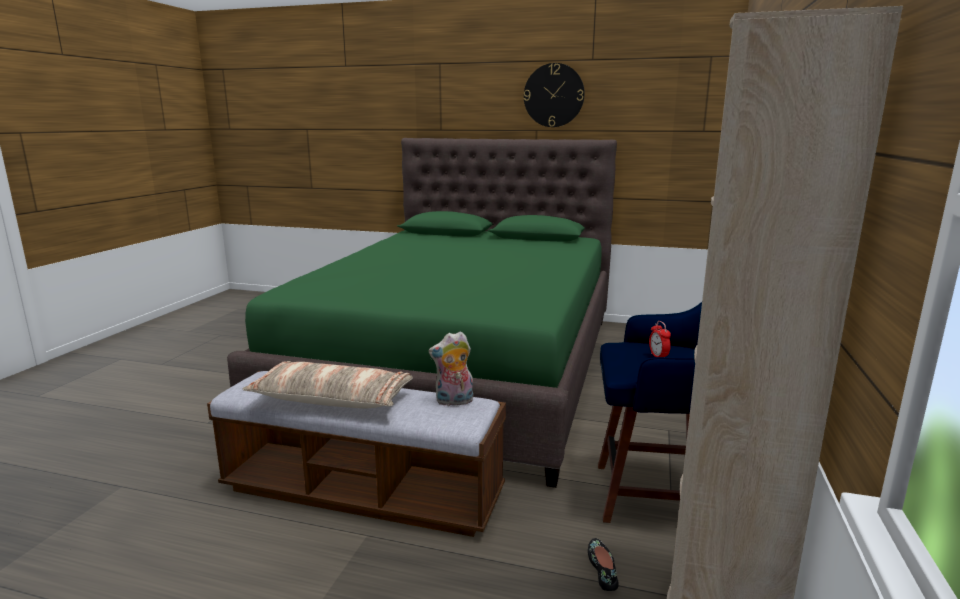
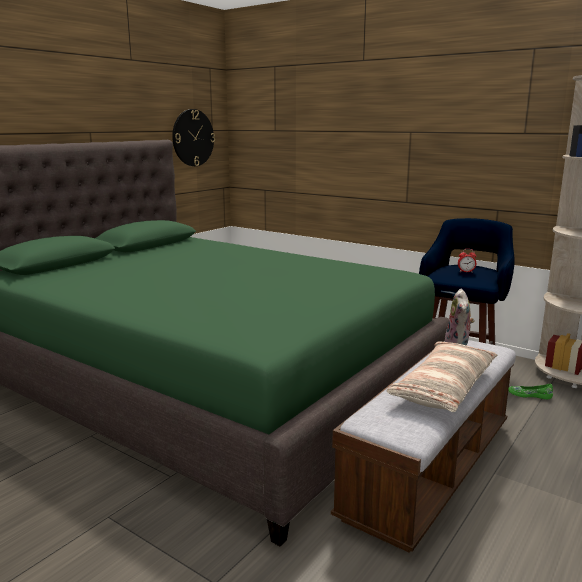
camera: 70 degrees left, 0 degrees up
(553, 95) = (104, 94): wall clock -> wall clock (193, 138)
(603, 568) = (529, 395): black shoe -> green shoe

